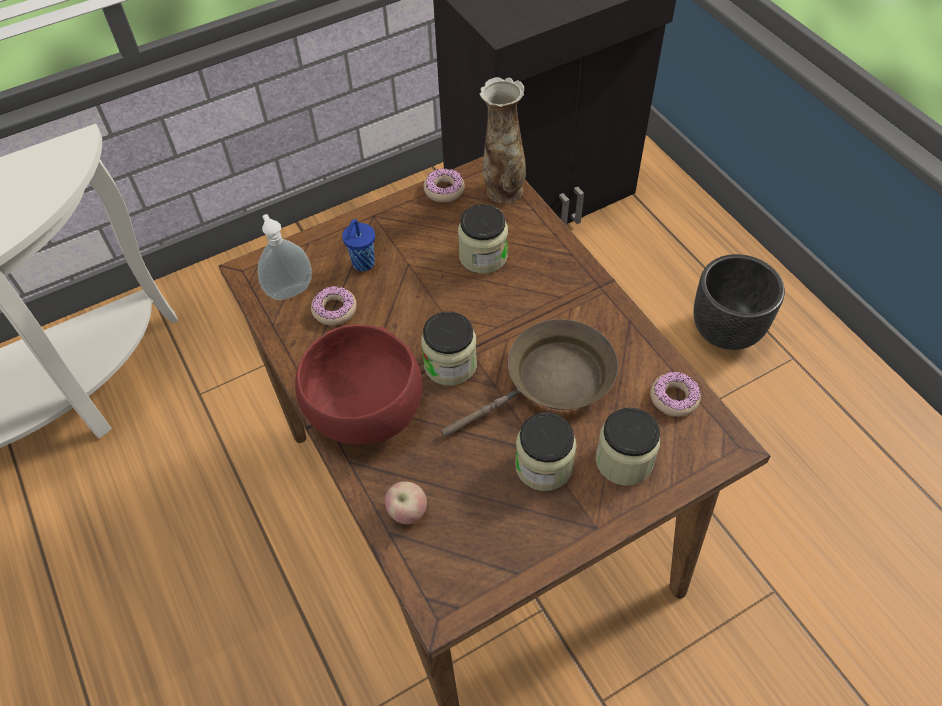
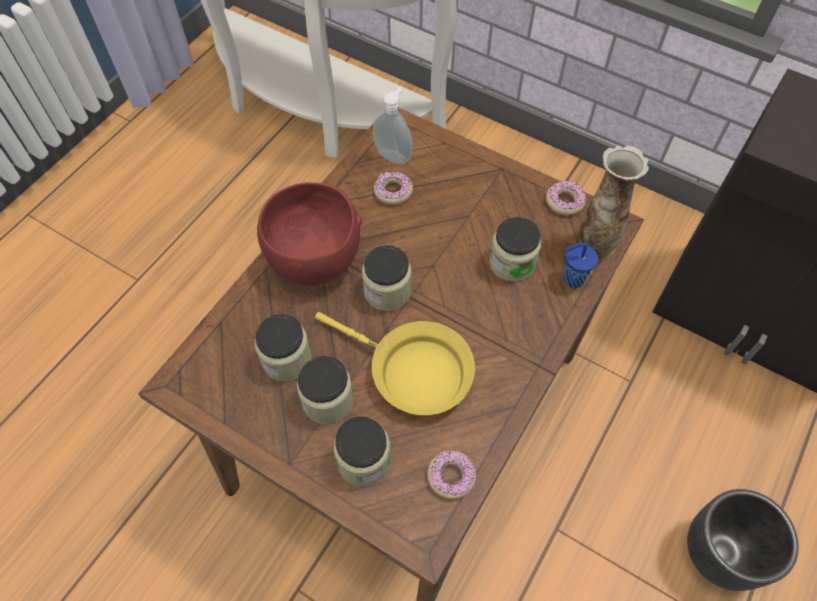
camera: 60 degrees right, 5 degrees up
(362, 264) = (447, 187): blue cup -> blue cup (572, 279)
(407, 512) = (242, 325): apple -> none
(475, 484) = (286, 359): none -> jar
(552, 381) = (413, 371): brown frying pan -> yellow frying pan

